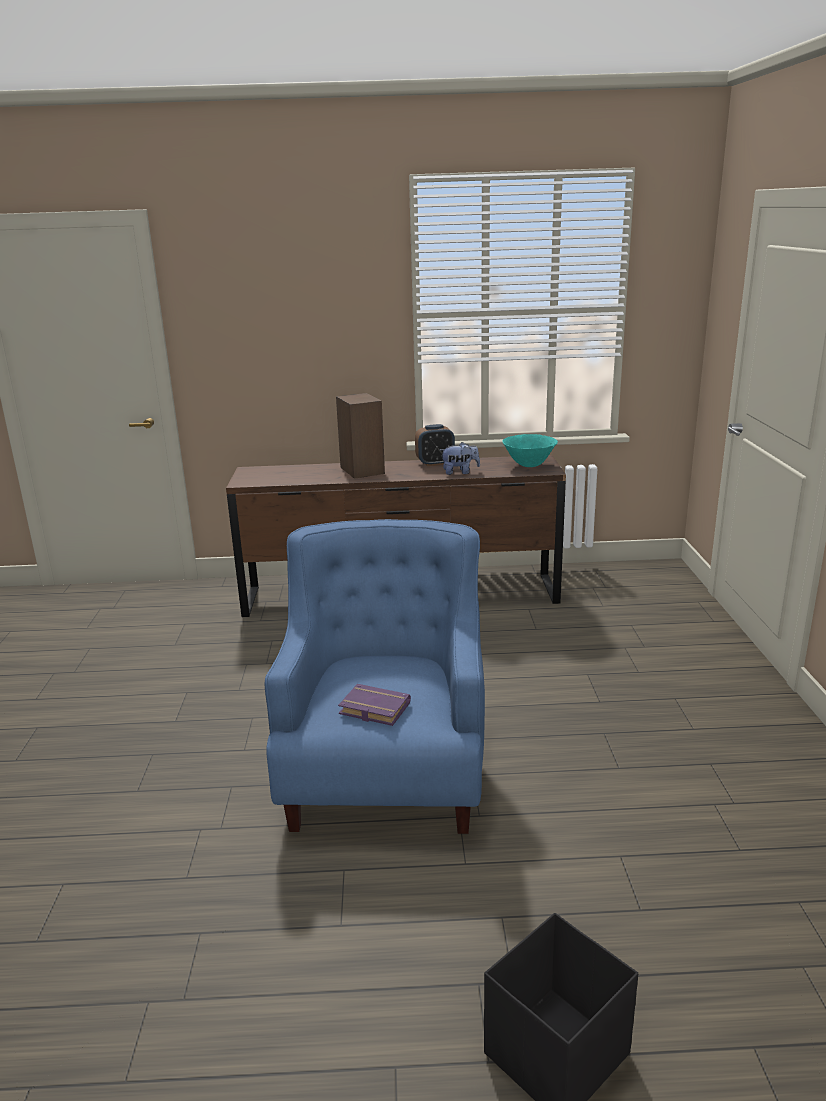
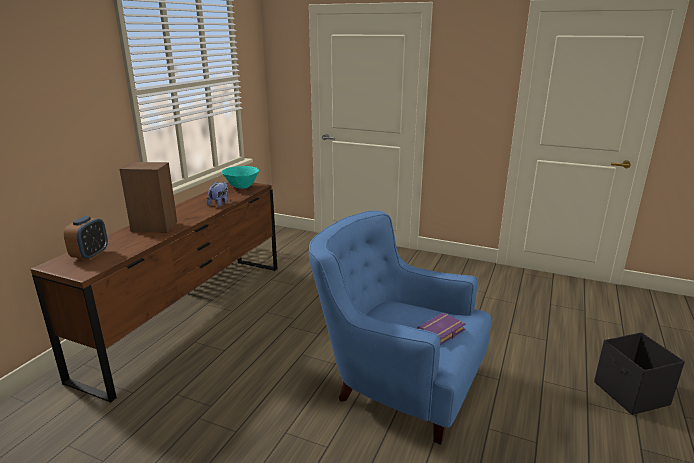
camera: 65 degrees left, 0 degrees up
(435, 463) = (187, 205): alarm clock -> alarm clock (90, 255)

